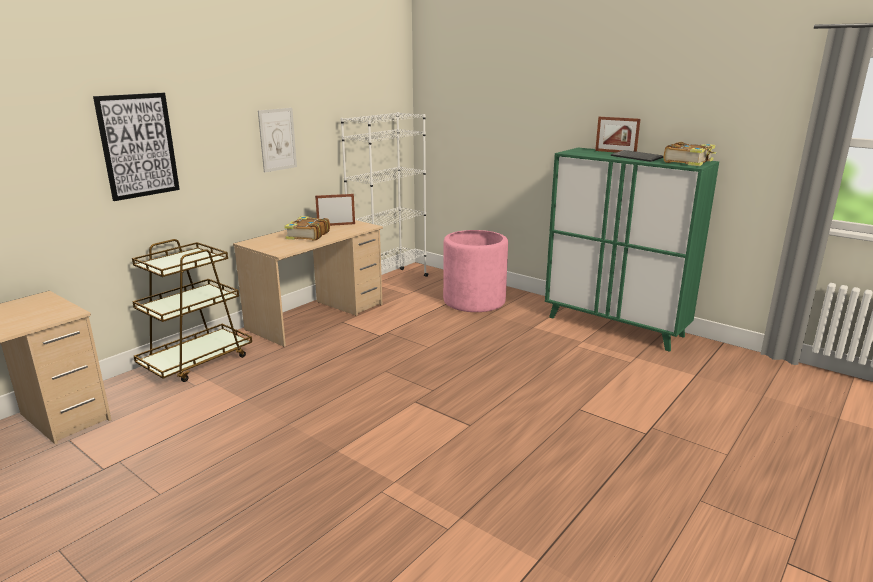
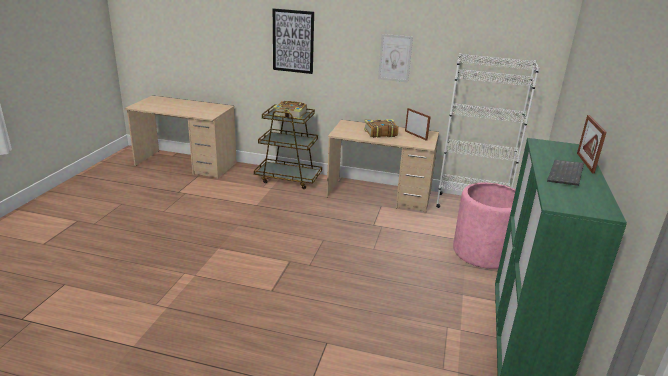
camera: 65 degrees right, 5 degrees up
(689, 162) = (582, 202): book -> book (290, 115)

